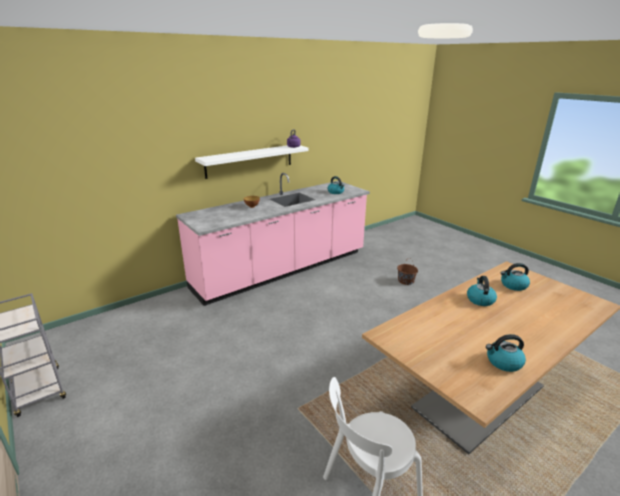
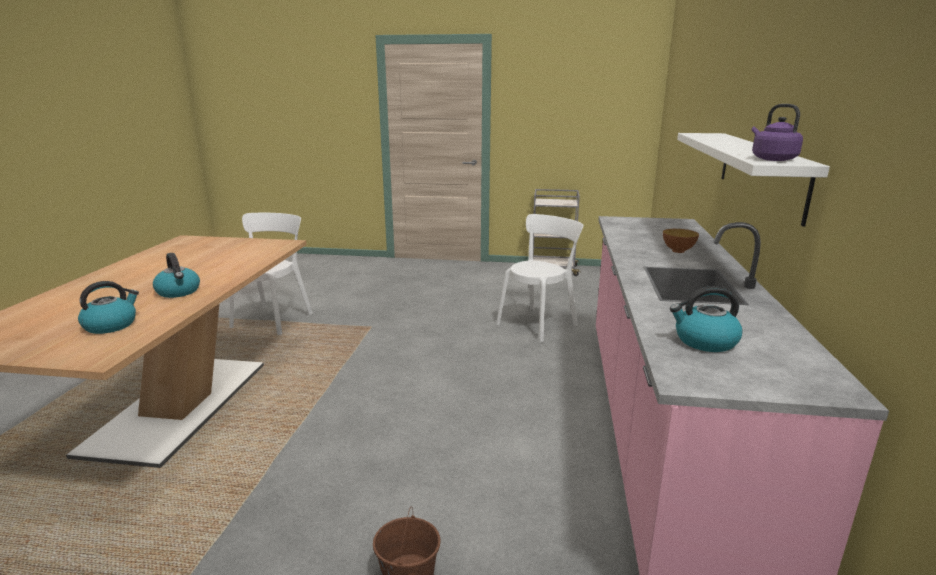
camera: 135 degrees right, 5 degrees down
(202, 337) = (539, 323): none -> white chair
(503, 362) = (158, 257): kettle -> none

